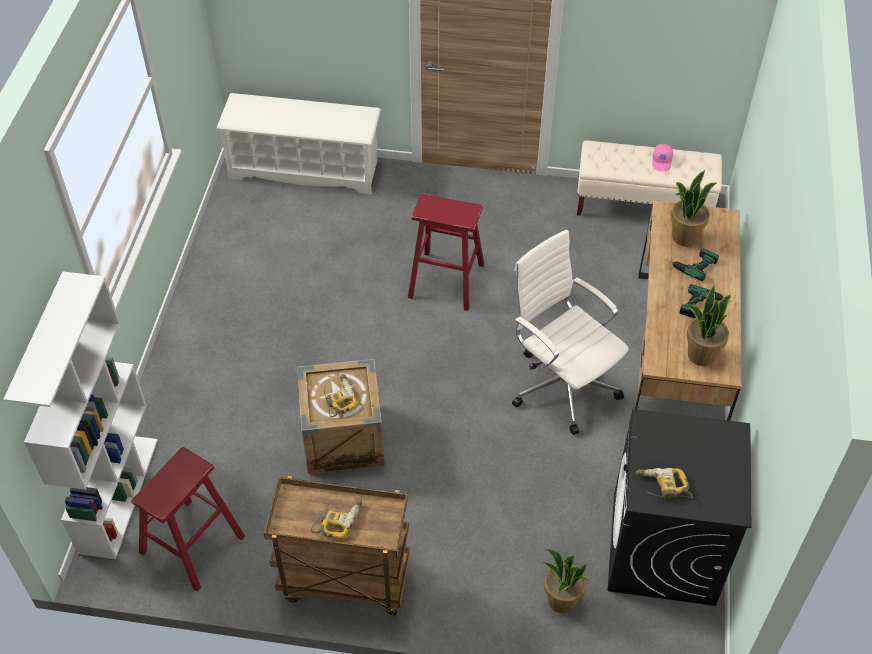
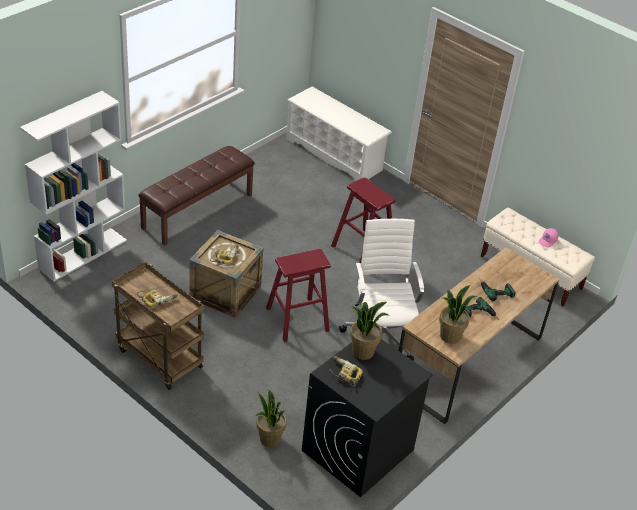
camera: 30 degrees right, 10 degrees down
(192, 544) = (97, 297): red stool -> red stool (297, 319)
(208, 343) = (197, 210): none -> brown bench
(684, 236) = (505, 274): potted plant -> potted plant (363, 351)

